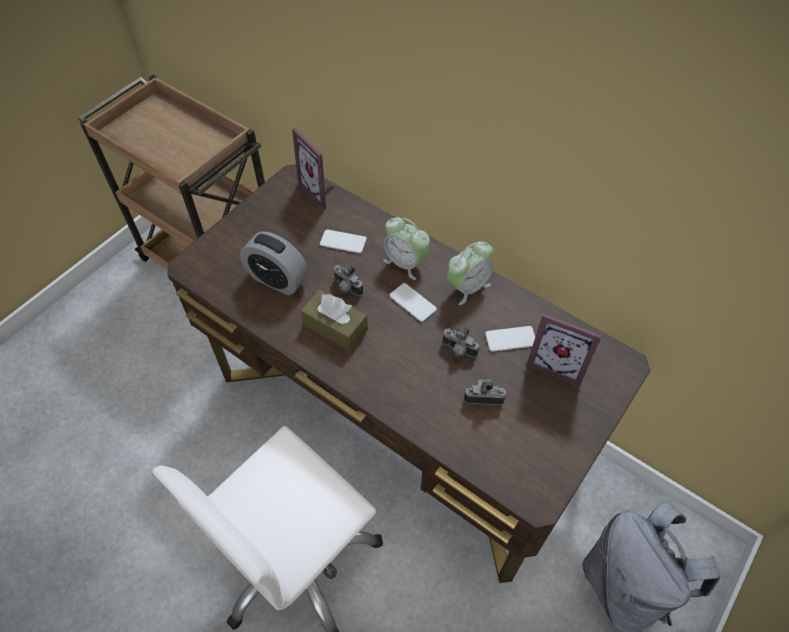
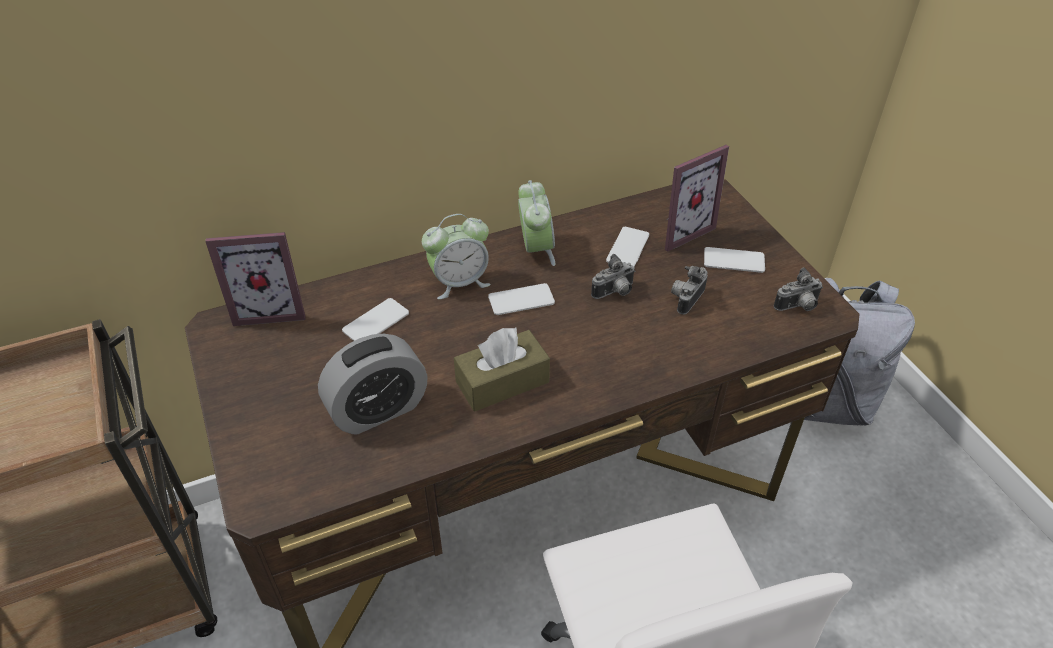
camera: 60 degrees left, 10 degrees down
(346, 288) = (451, 348): camera -> camera (798, 307)
(550, 412) = (734, 261): none -> phone

